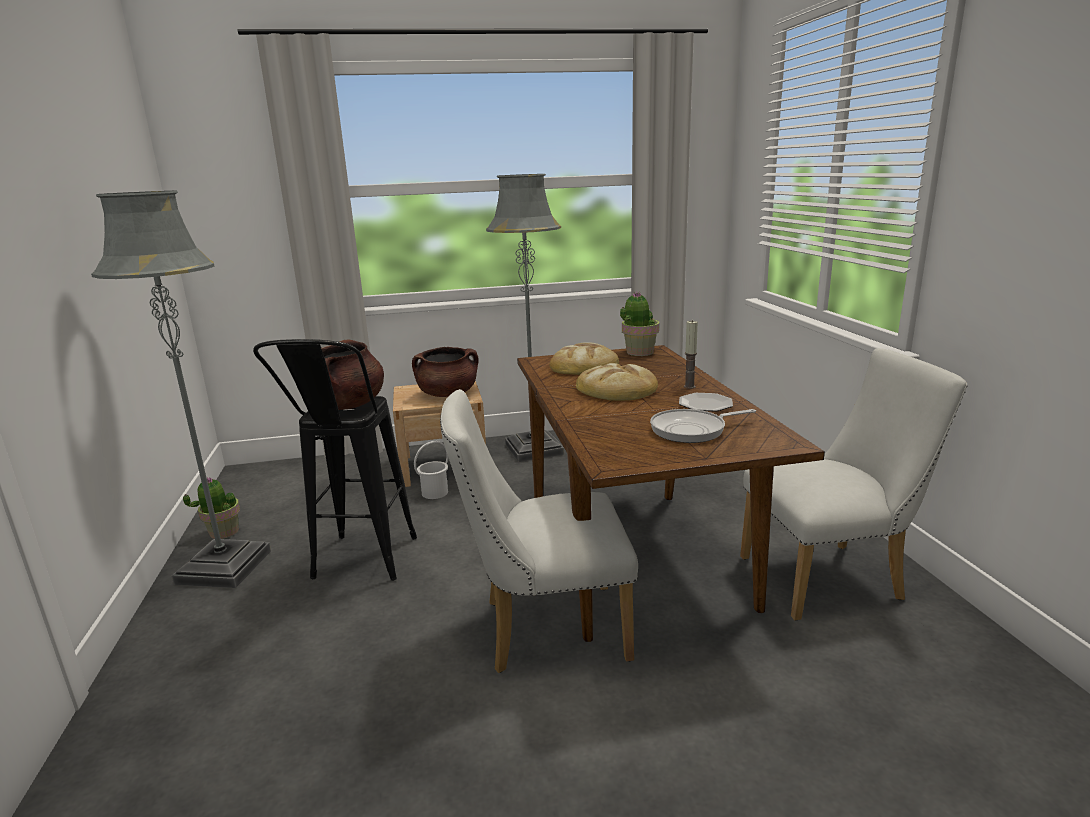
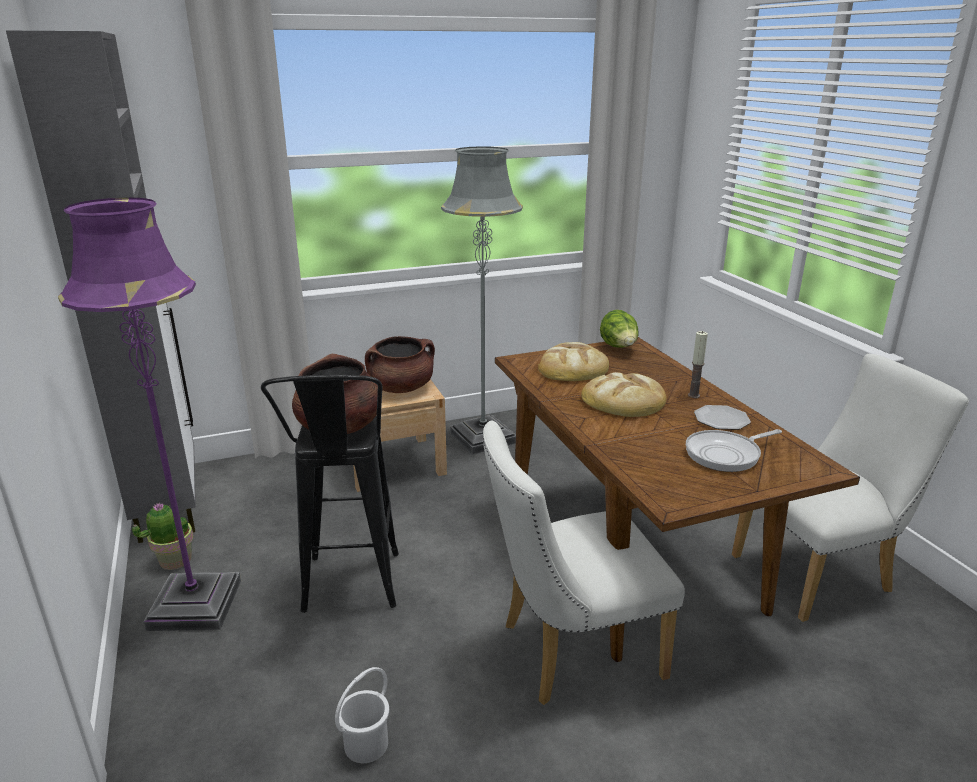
camera: 10 degrees left, 5 degrees up
(224, 567) = (195, 604): grey floor lamp -> purple floor lamp
(239, 489) = (168, 503): none -> grey cabinet
(435, 493) = (396, 497): white bucket -> white bucket (367, 744)
(639, 352) = (619, 348): potted plant -> lettuce

